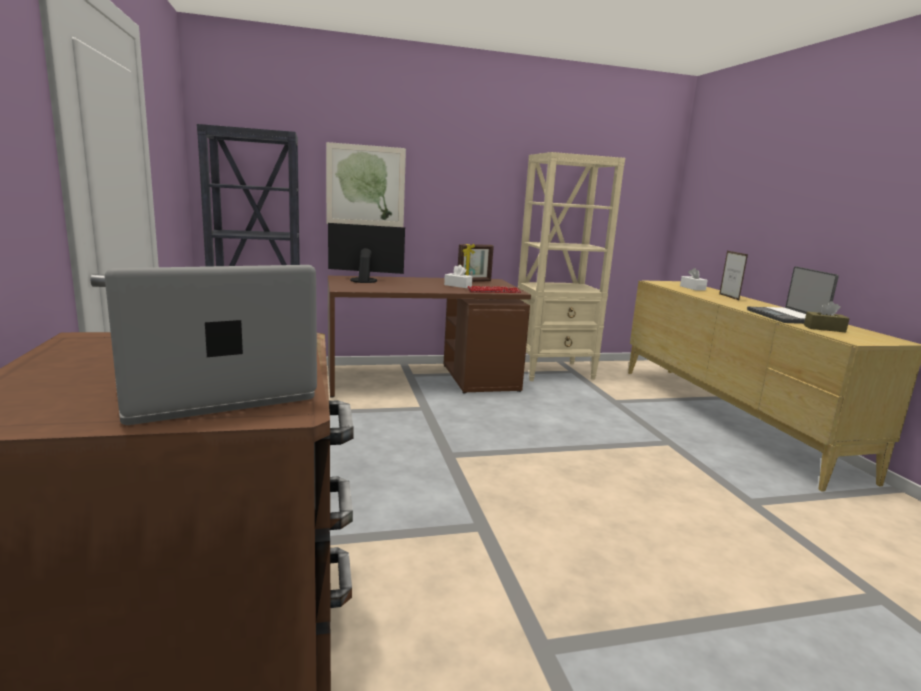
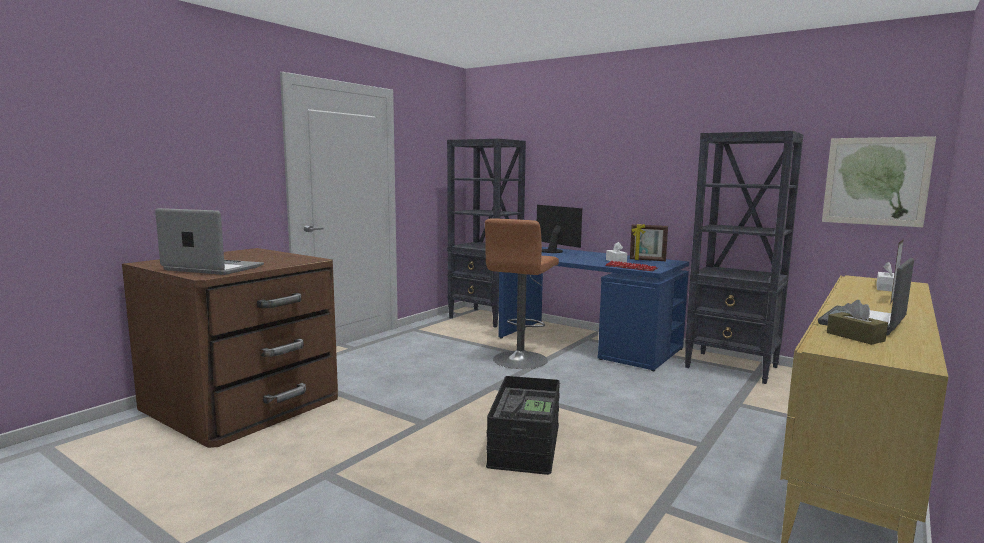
camera: 50 degrees right, 5 degrees down
(366, 186) = (572, 175): picture -> picture (875, 181)
(405, 416) = (519, 360): none -> brown stool
(421, 379) = (588, 343): brown desk -> blue desk
(553, 372) = (732, 367): beige bookcase -> black bookcase
(595, 499) = (526, 443): none -> black storage box

